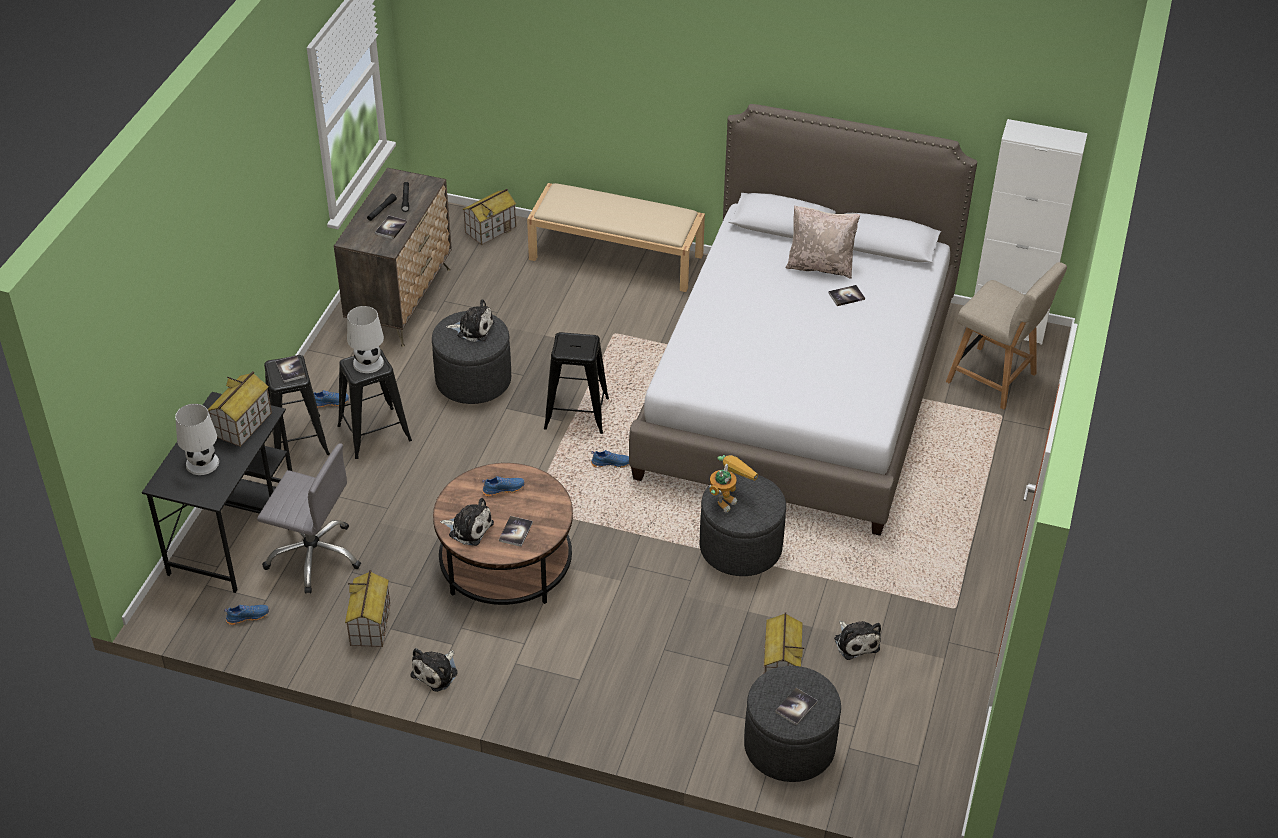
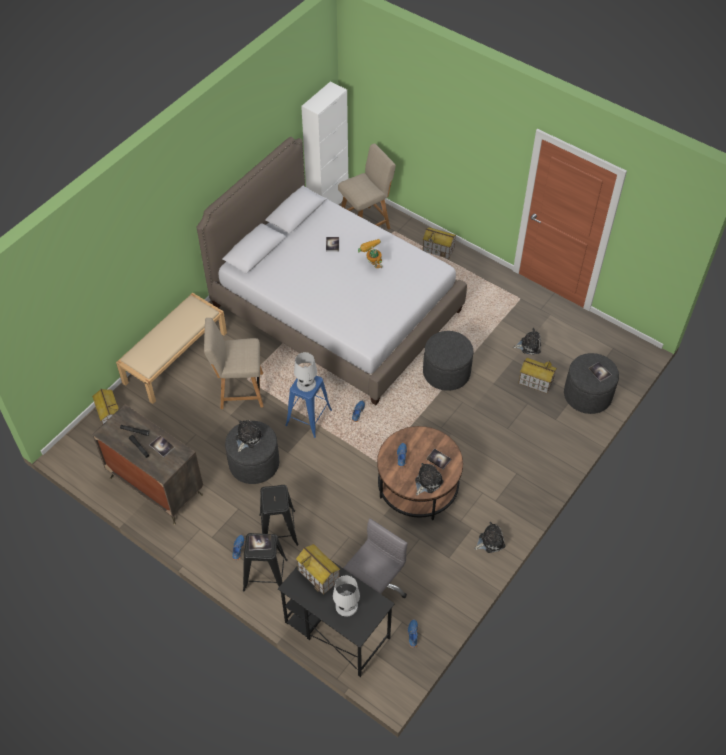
camera: 70 degrees left, 10 degrees up
(368, 362) = (273, 496): white table lamp -> white table lamp (306, 383)
(370, 625) = (442, 567): toy house -> toy house (438, 249)
(436, 672) = (490, 541): plush toy -> plush toy turned 75 degrees counterclockwise
(576, 413) = (308, 417): black stool -> blue stool
(590, 331) = (239, 390): none -> beige chair
(728, 498) = (445, 354): toy robot -> toy robot (371, 264)
(820, 266) = (300, 247): beige pillow -> none

